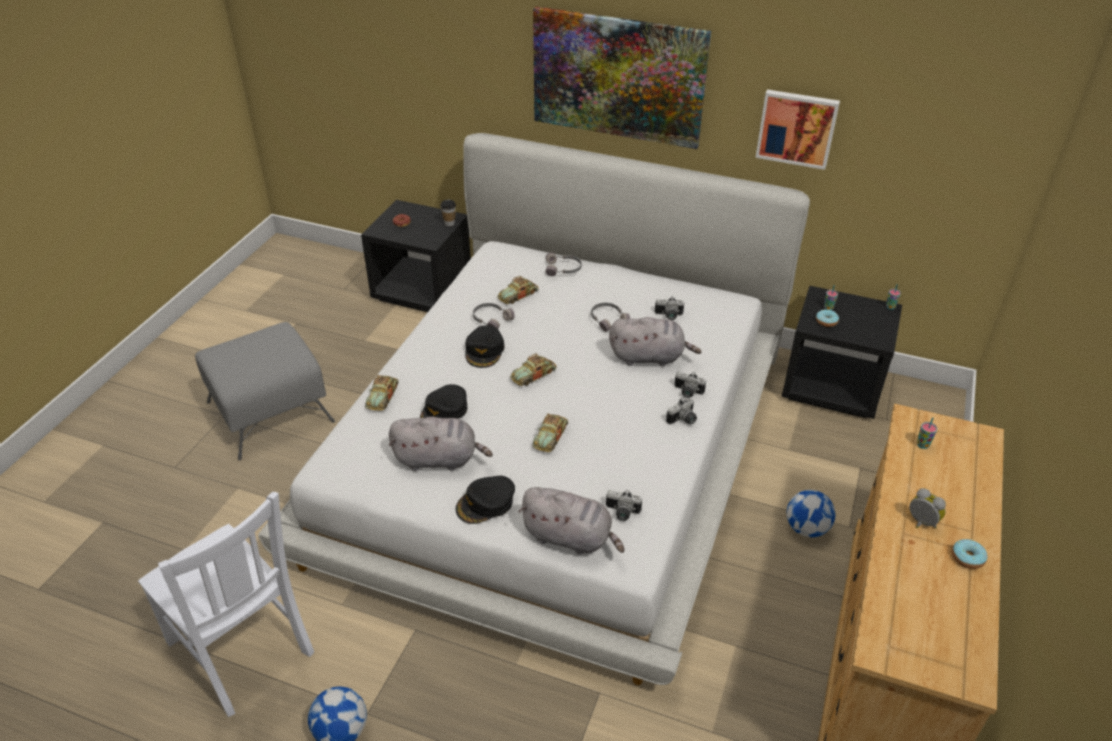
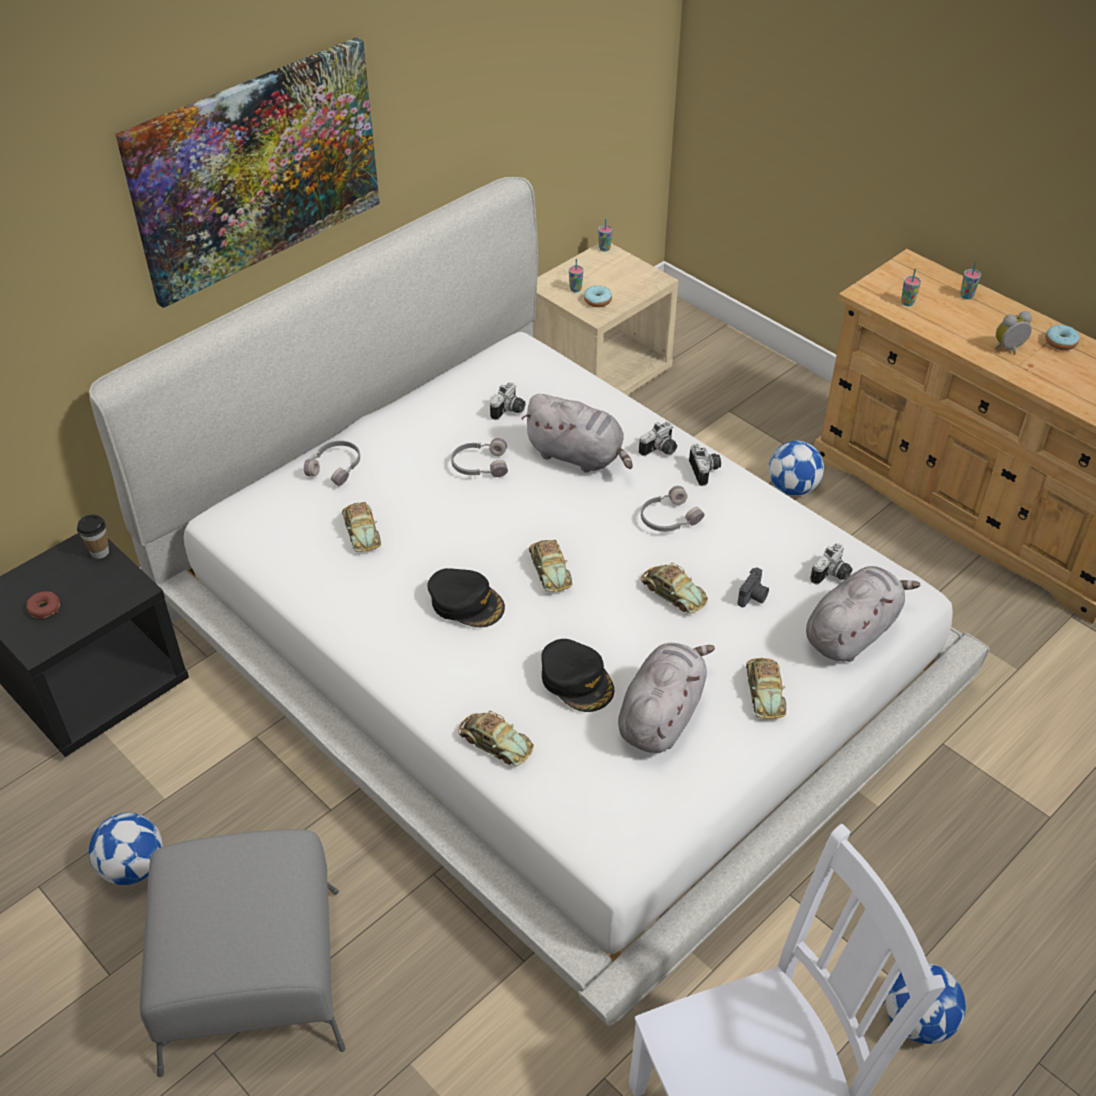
camera: 65 degrees left, 5 degrees up
(319, 347) = (133, 867): none -> football
(486, 504) = (764, 691): black cap -> toy car
(491, 319) = (397, 575): grey headphones -> grey headphones (668, 518)
(572, 476) = (753, 597): none -> camera
(649, 357) = (578, 456): grey plush toy -> grey plush toy turned 90 degrees clockwise
(797, 128) = (470, 106): picture -> none
(832, 387) = (598, 374): black nightstand -> beige nightstand
(973, 480) = (966, 296): none -> cup

